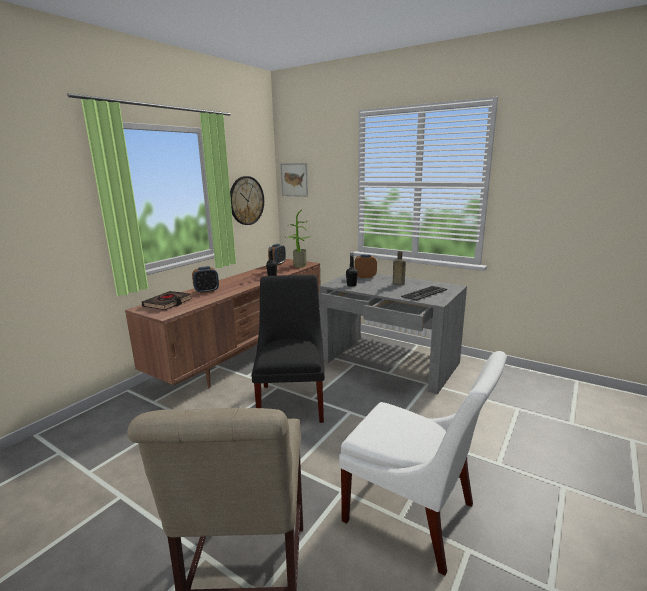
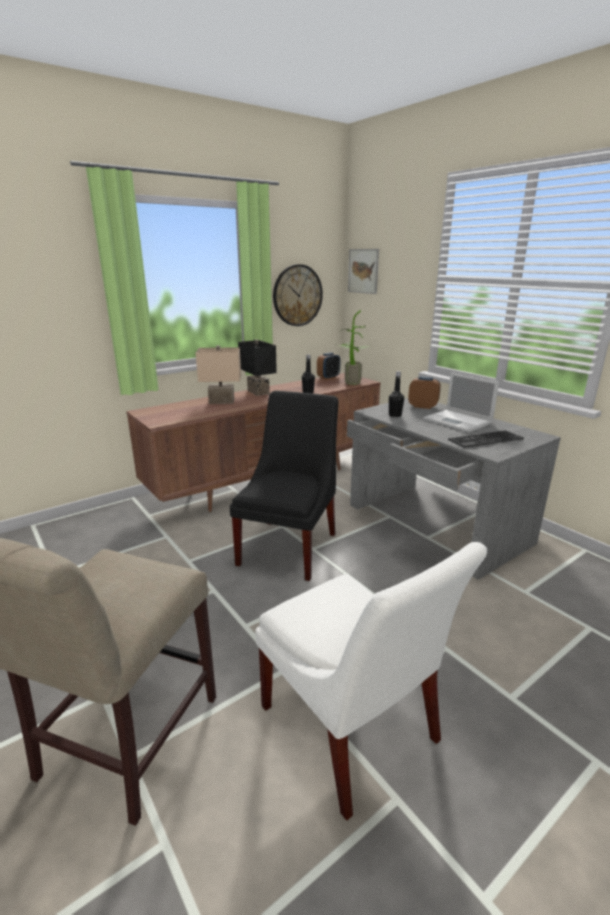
camera: 20 degrees right, 5 degrees up
(168, 303) = (171, 410): black book -> none
(206, 291) = (222, 401): alarm clock -> beige table lamp
(230, 281) = (257, 392): none -> black table lamp
(397, 284) = (458, 421): brown bottle -> laptop

